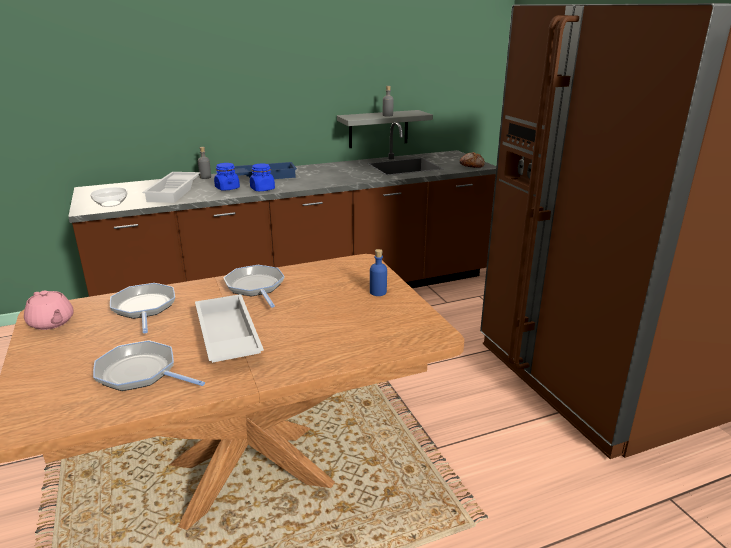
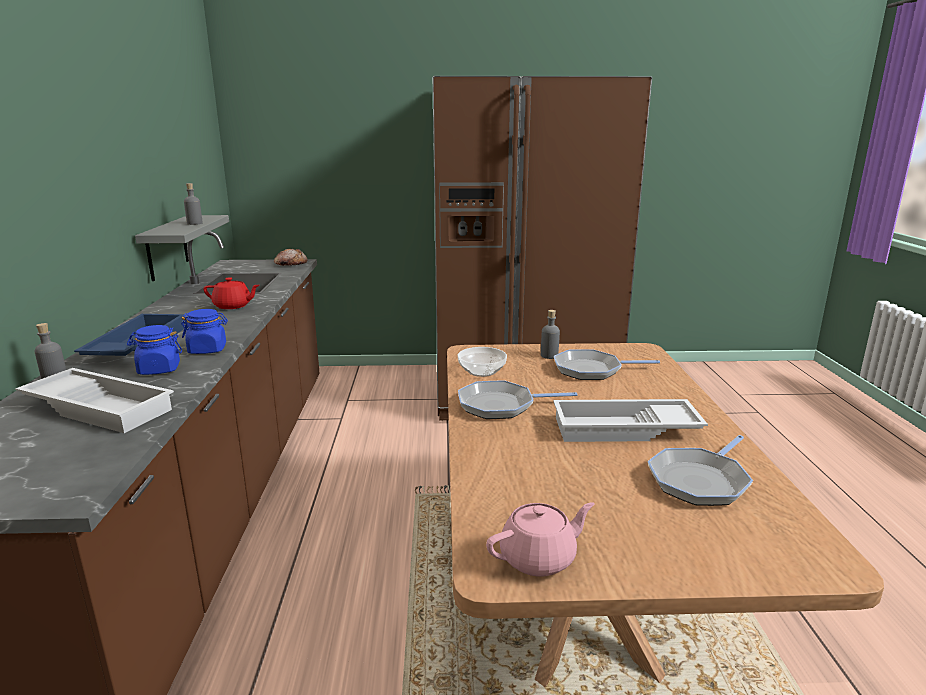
camera: 70 degrees left, 5 degrees down
(111, 204) = (75, 467): bowl -> bowl (482, 371)
(144, 308) = (523, 477): frying pan -> frying pan (591, 370)
(348, 176) = (233, 306): none -> red teapot
(378, 292) = (549, 355): blue bottle -> grey bottle

